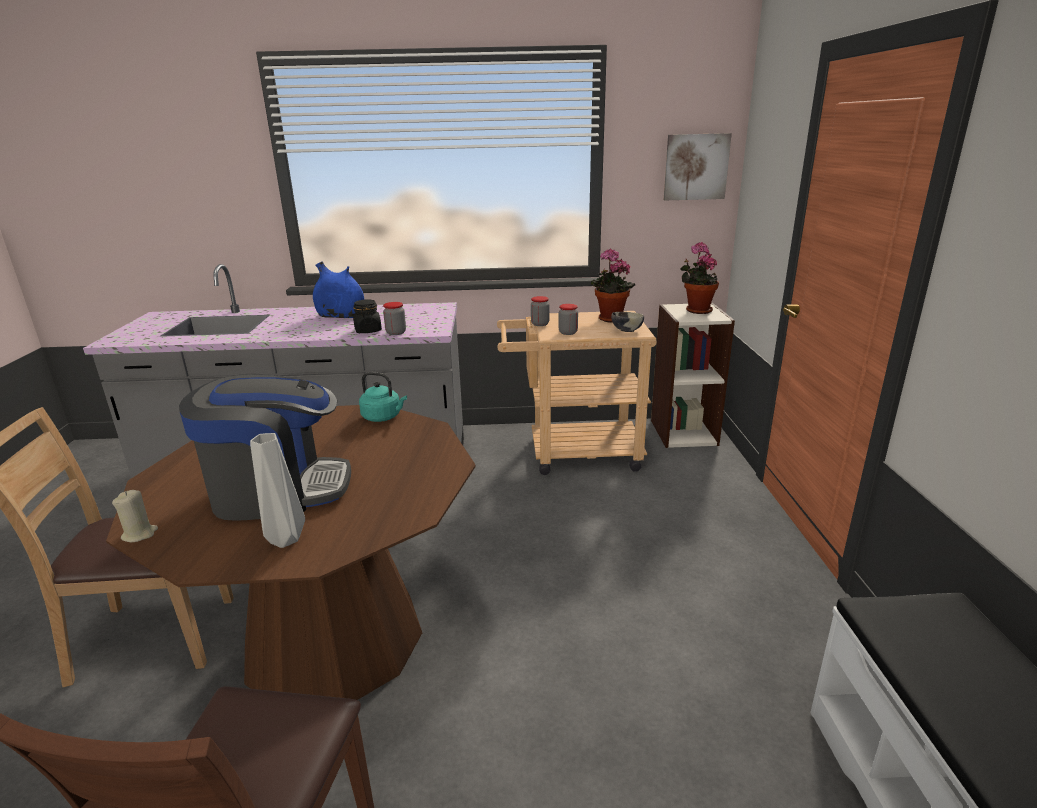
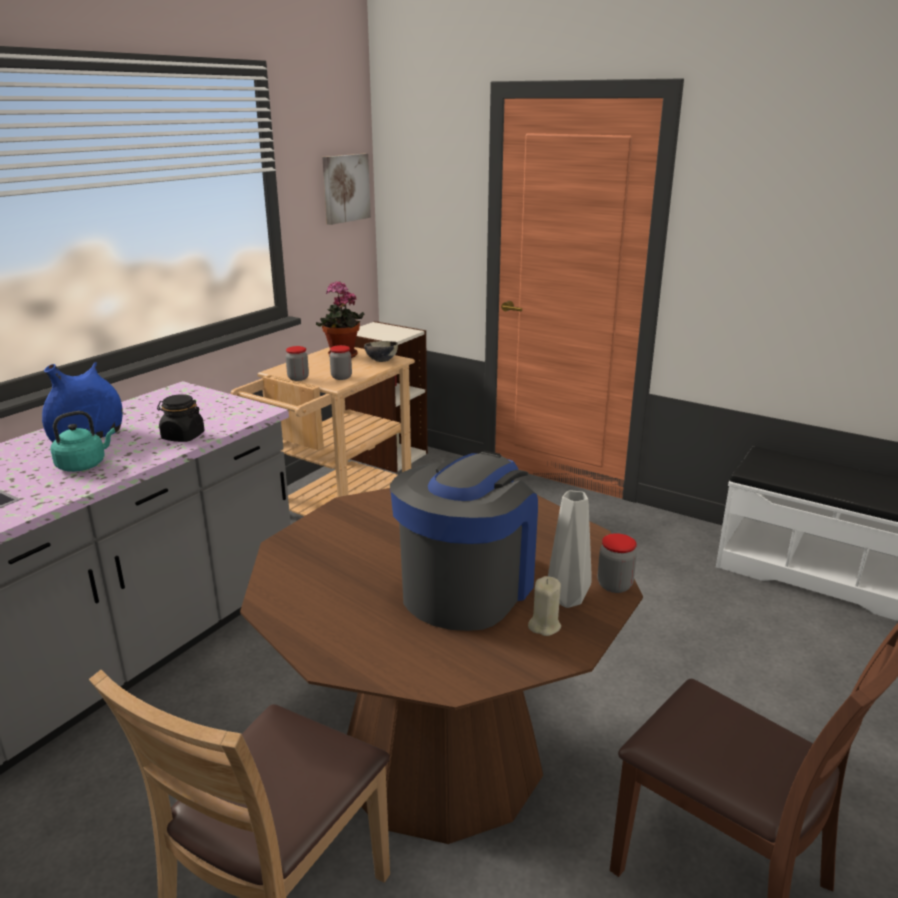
camera: 55 degrees left, 0 degrees up
(140, 534) = (467, 681): beige candle -> beige candle (544, 626)
(383, 417) = (373, 503): turquoise kettle -> turquoise kettle (84, 465)
(396, 333) = (223, 427): jar -> jar (614, 585)
(696, 310) = (381, 330): potted plant -> none

